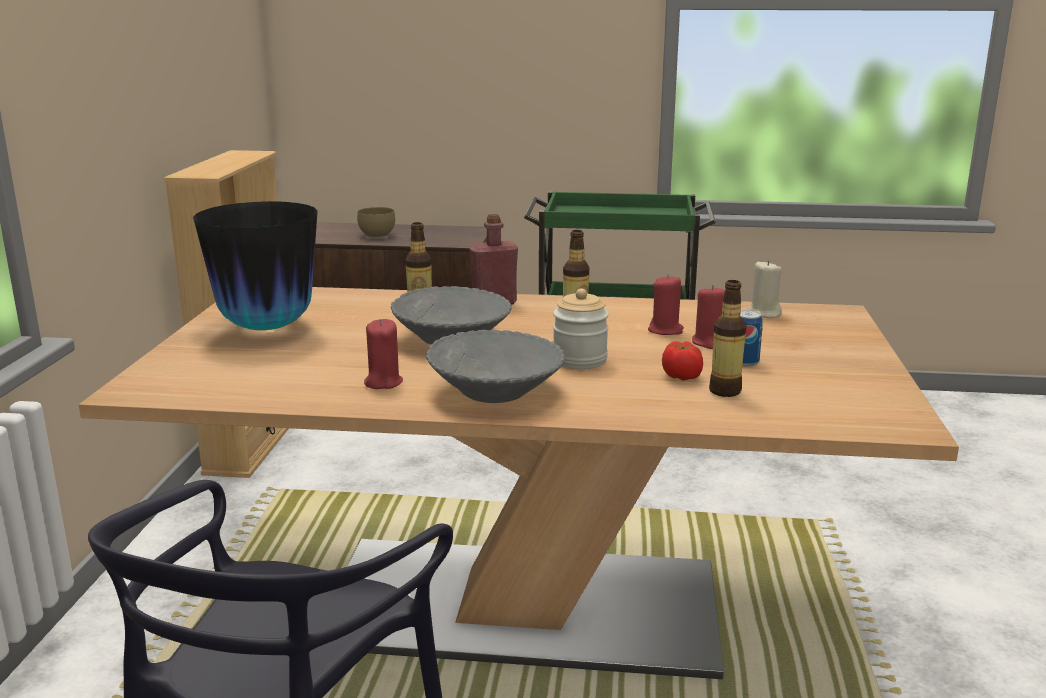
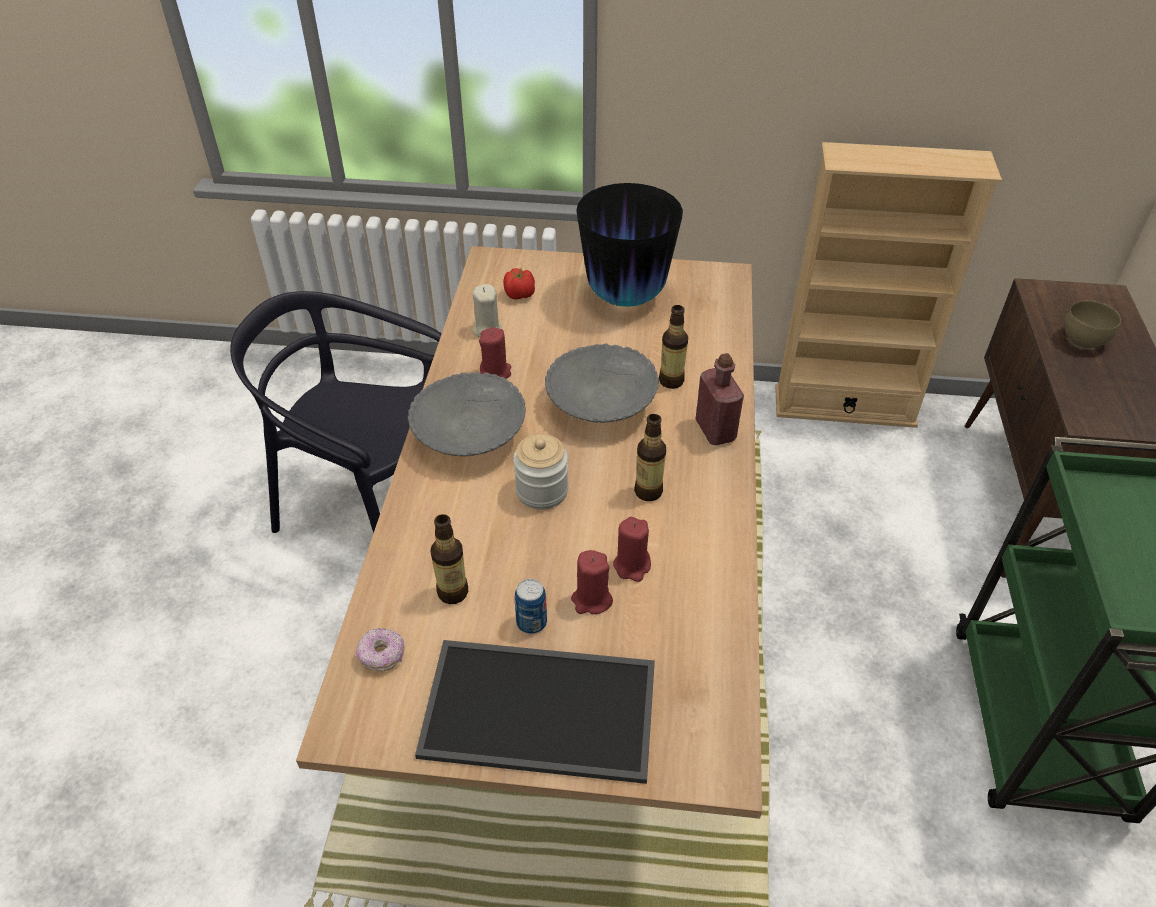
camera: 90 degrees right, 25 degrees up
(681, 377) = (493, 563): tomato -> tomato (520, 295)
(763, 314) = (702, 672): beige candle -> beige candle (486, 329)
(817, 416) = (382, 655): none -> donut
(828, 357) = (542, 707): none -> tray

